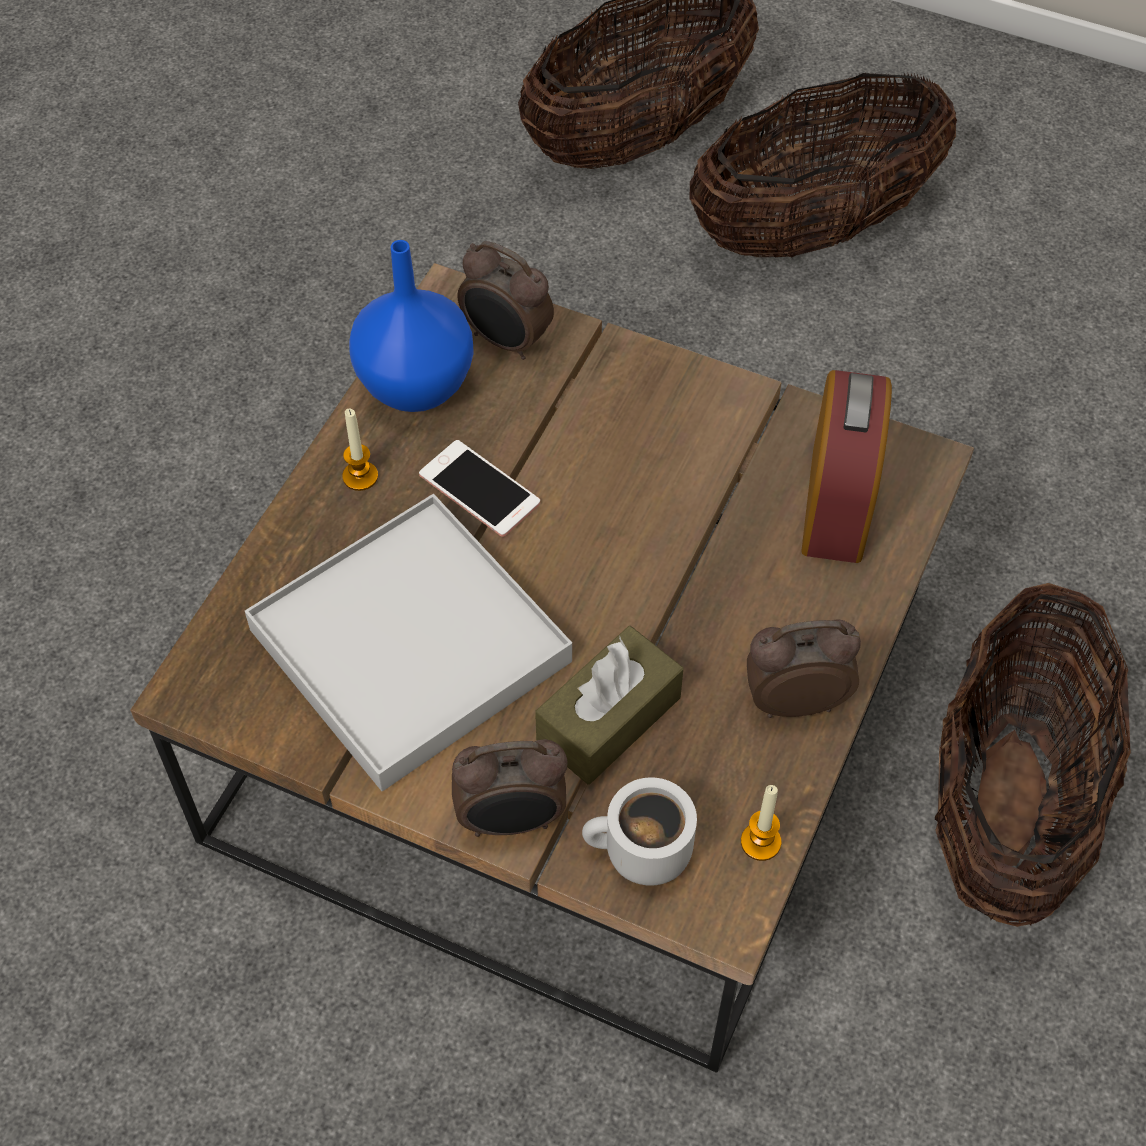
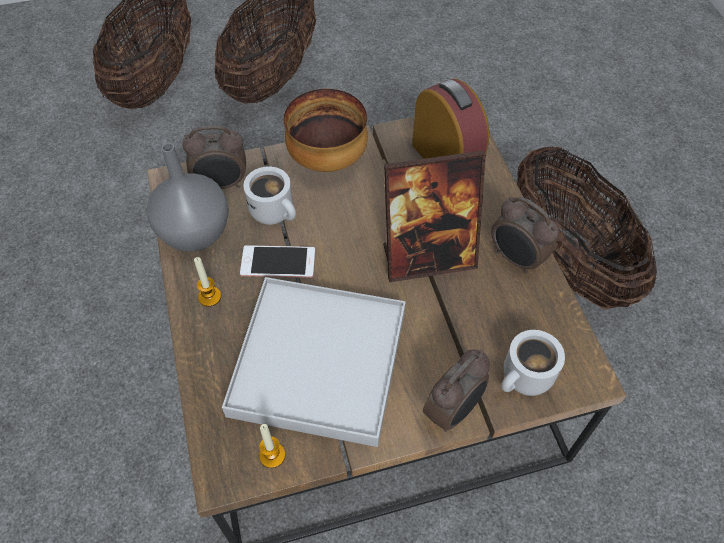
camera: 40 degrees left, 0 degrees up
(413, 386) = (194, 235): blue vase -> grey vase
(539, 421) = (276, 211): none -> white mug
(608, 719) = (447, 327): brown tissue box -> none
(674, 395) = (328, 160): none -> bowl
(675, 615) = (428, 258): none -> picture frame
(760, 842) = (567, 332): candle -> candle (272, 455)
(794, 700) = (516, 259): alarm clock -> alarm clock turned 90 degrees counterclockwise

